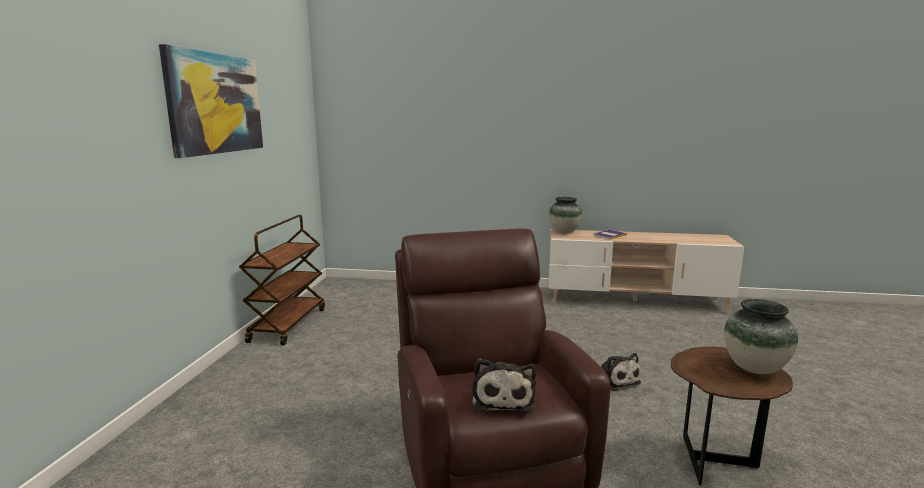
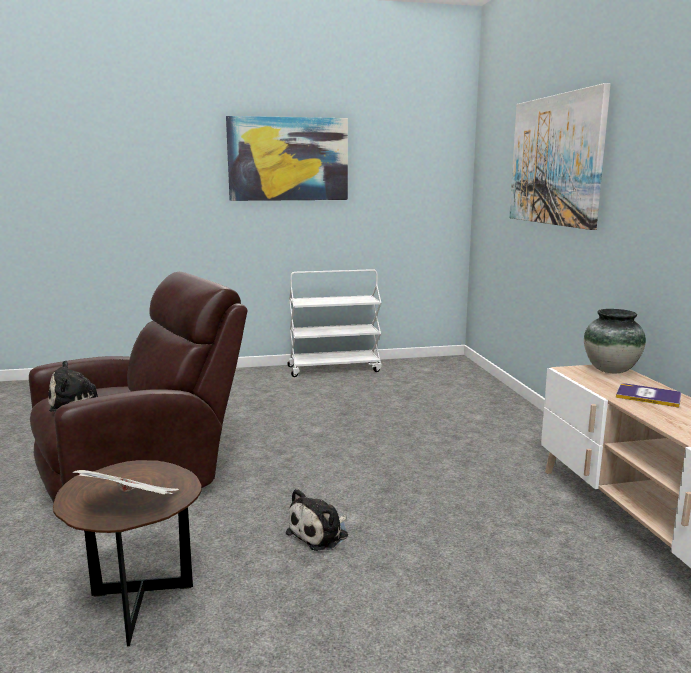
camera: 70 degrees right, 0 degrees up
(288, 324) = (334, 369): brown cart -> white cart
(455, 109) = (555, 160): none -> picture
(754, 368) = (132, 506): vase -> newspaper

